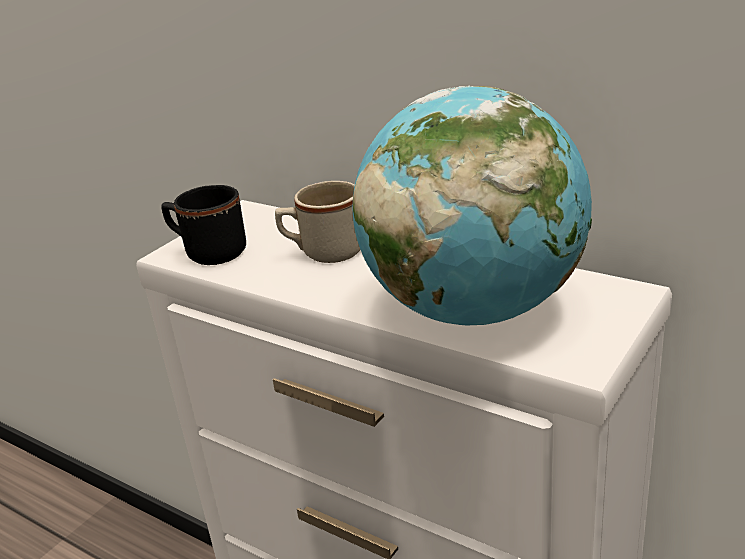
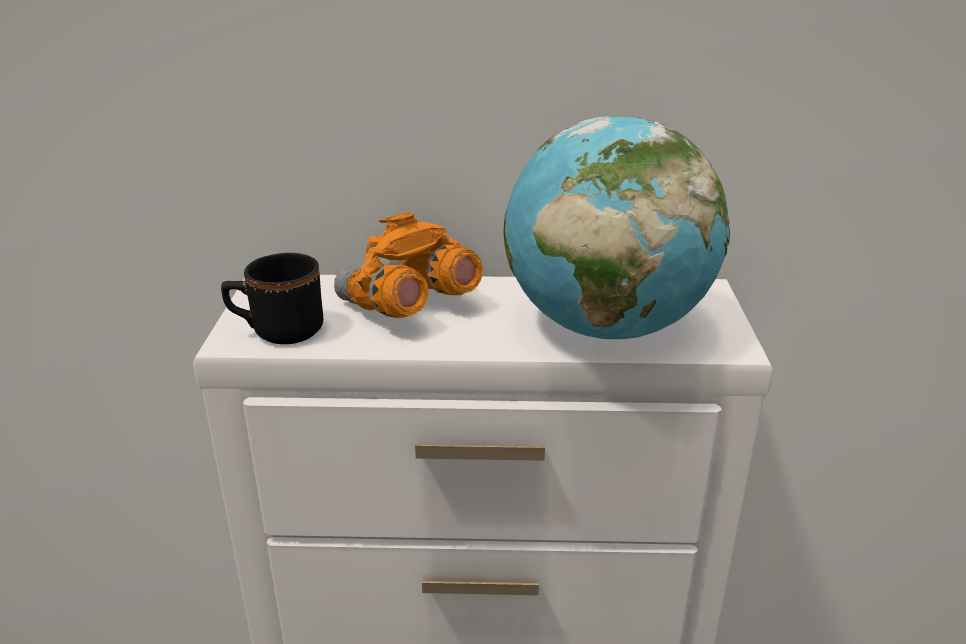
camera: 35 degrees left, 0 degrees up
(323, 252) = (407, 307): beige mug -> orange binoculars

